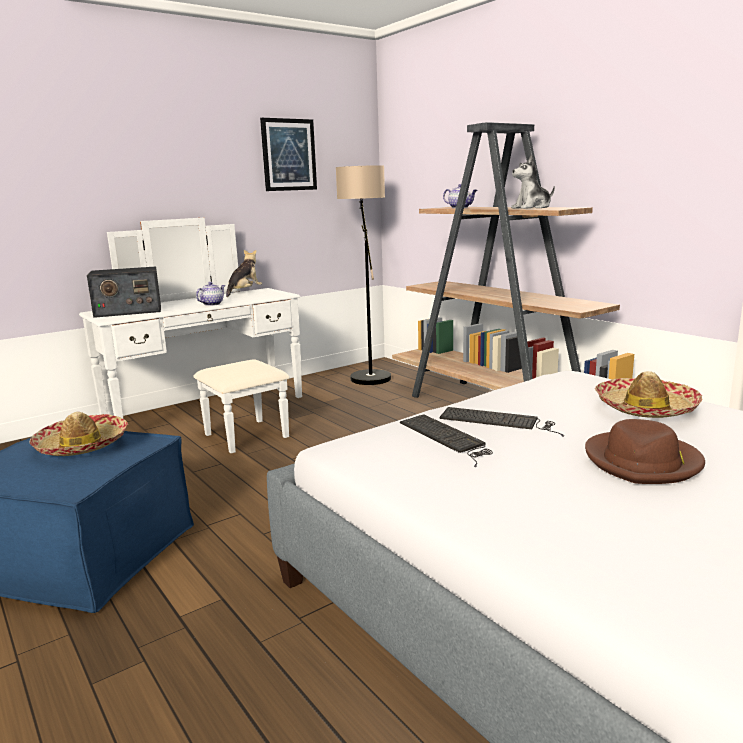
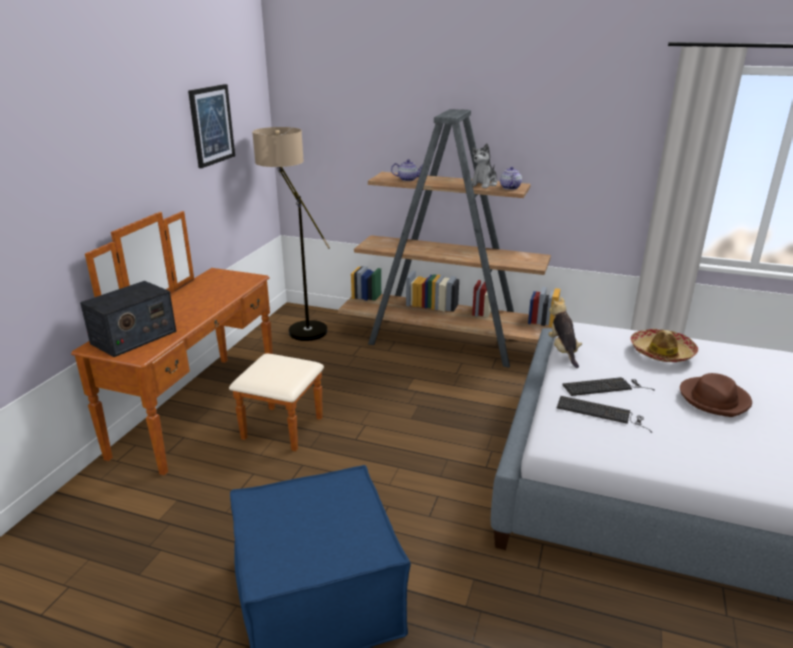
camera: 35 degrees left, 10 degrees up
(82, 445) = (310, 506): hat -> none
(212, 304) = (208, 307): teapot -> teapot (509, 187)
(215, 415) = (217, 413): white dresser -> brown dresser
(244, 292) = (202, 280): plush toy -> plush toy (563, 351)

